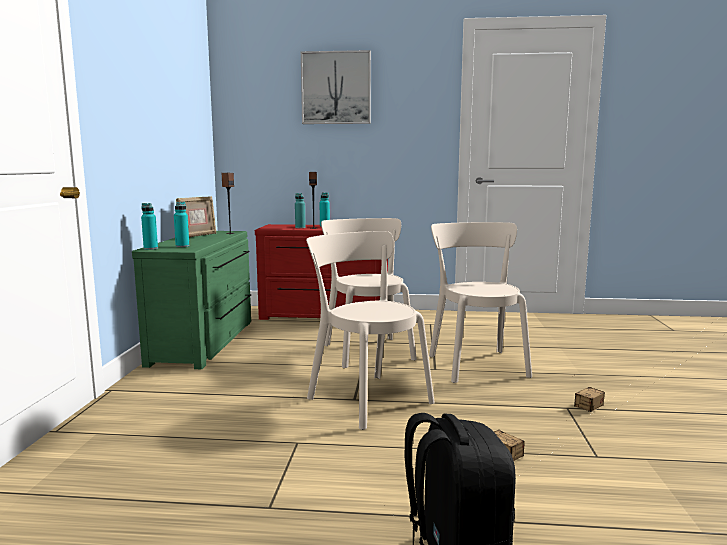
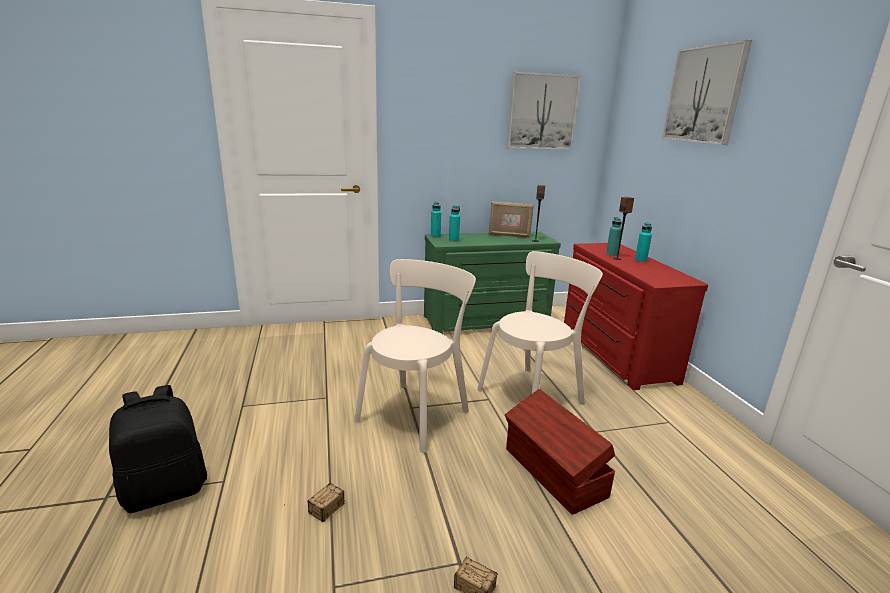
camera: 70 degrees right, 10 degrees up
(182, 98) = (542, 112): none -> picture
(476, 364) = (553, 473): beige chair -> brown storage box

